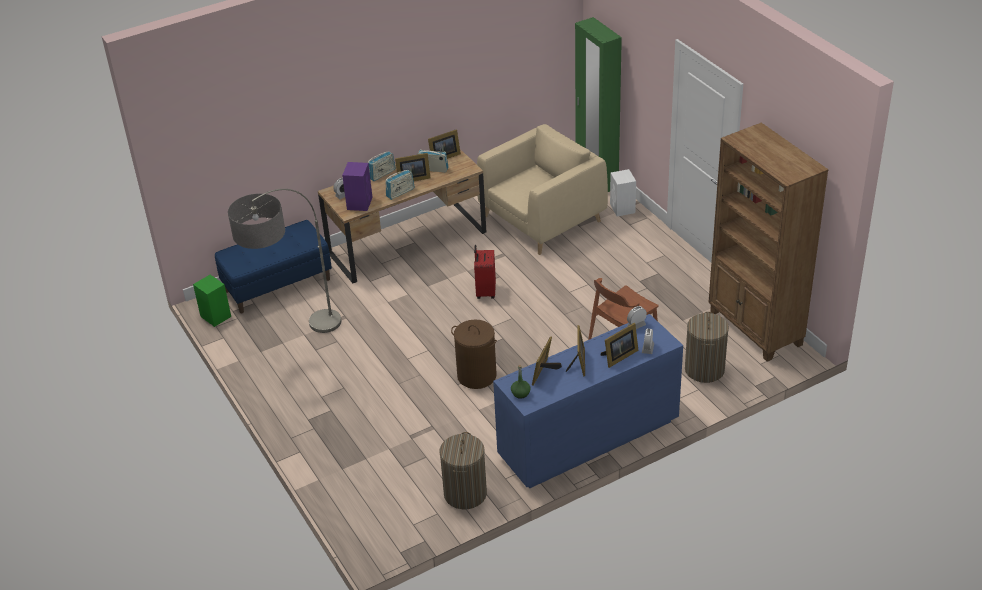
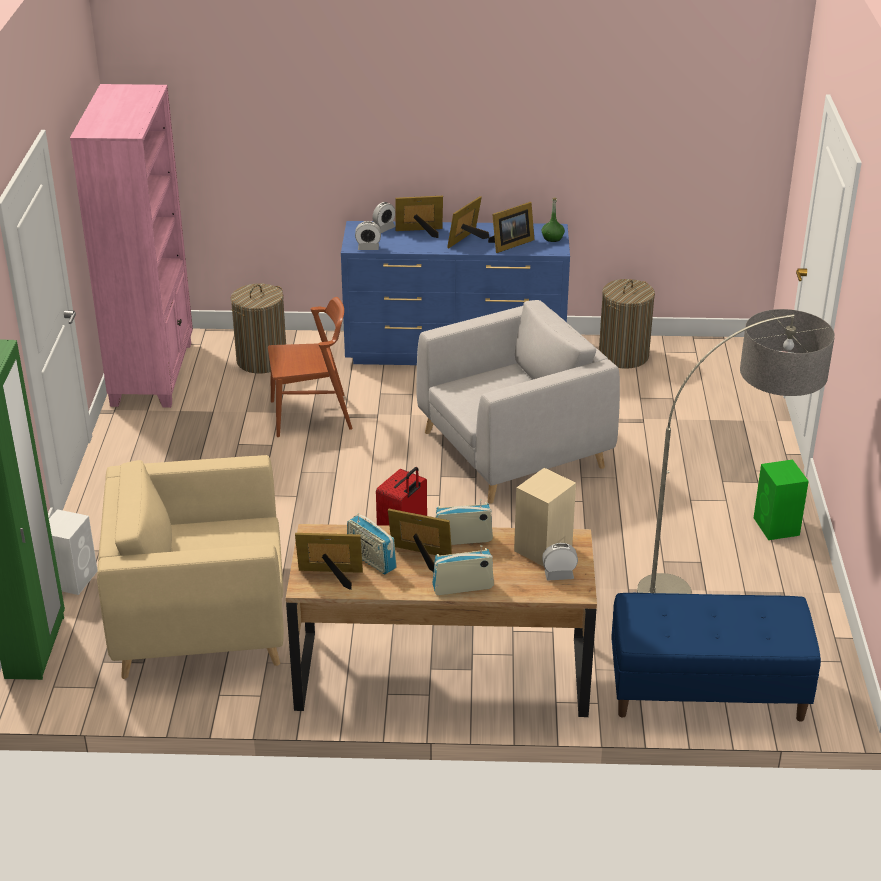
camera: 150 degrees left, 5 degrees down
(215, 316) = (836, 679): green speaker -> green speaker (776, 527)
(360, 203) = (542, 549): purple speaker -> beige speaker
(476, 376) = (513, 449): brown laundry basket -> grey armchair
(755, 329) = (153, 373): brown bookcase -> pink bookcase

